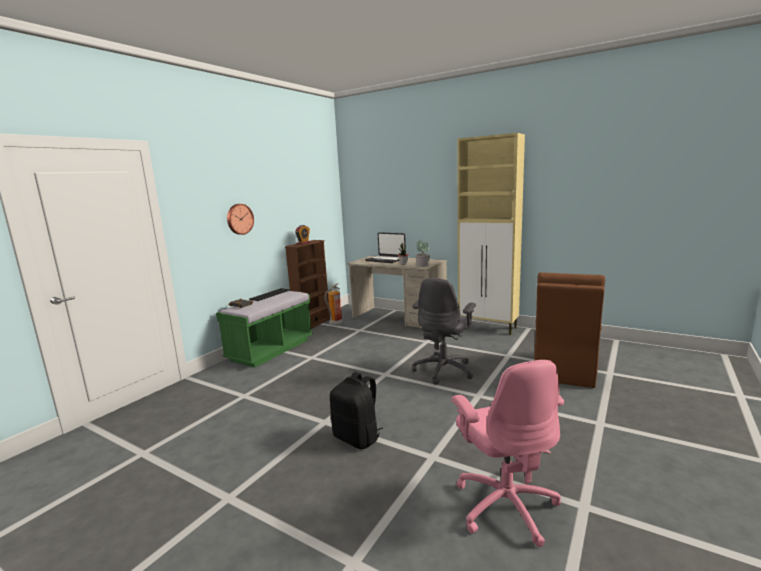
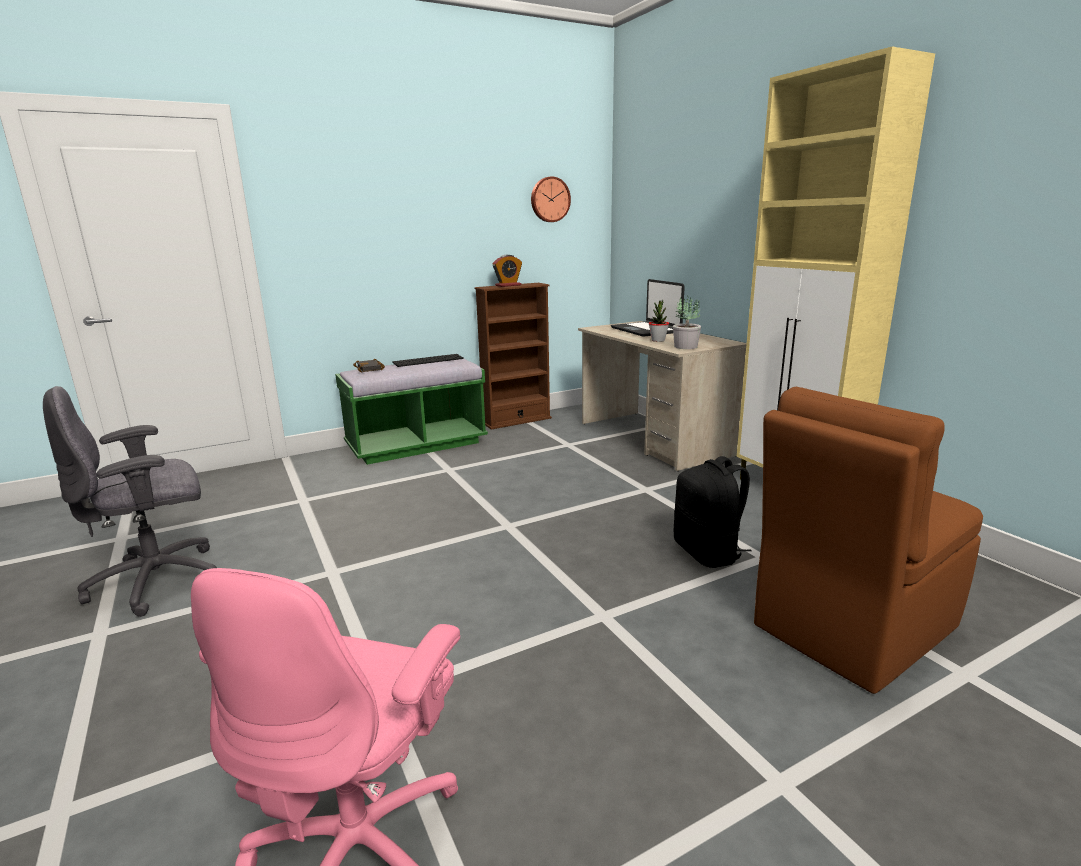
camera: 30 degrees right, 5 degrees up
(239, 219) = (389, 235): wall clock -> wall clock (549, 199)
(336, 323) = (548, 427): fire extinguisher -> none
(357, 438) = (334, 615): black backpack -> black backpack (708, 553)
(444, 370) = (607, 549): grey office chair -> grey office chair (160, 580)

